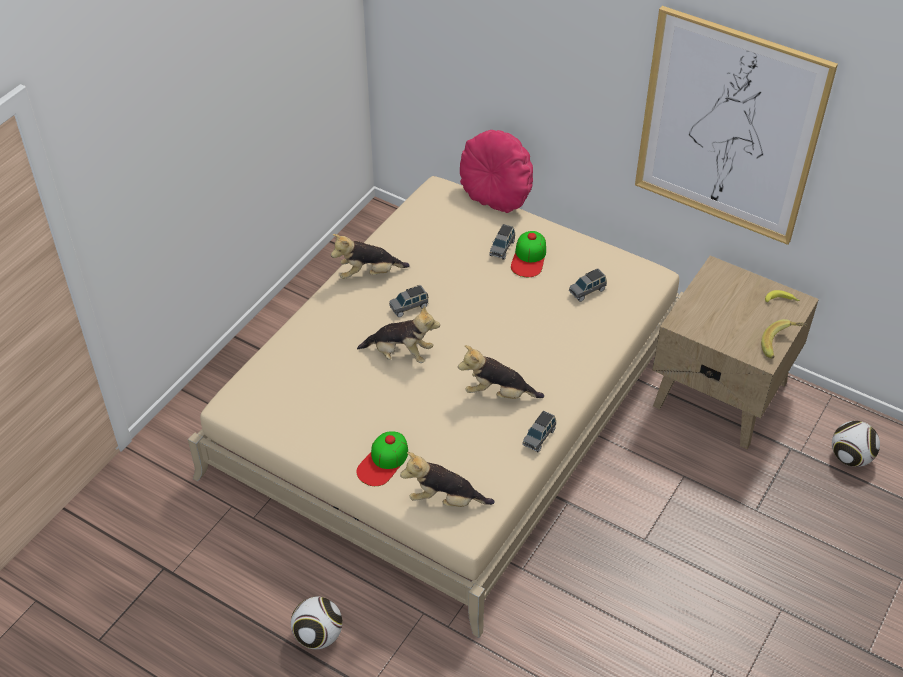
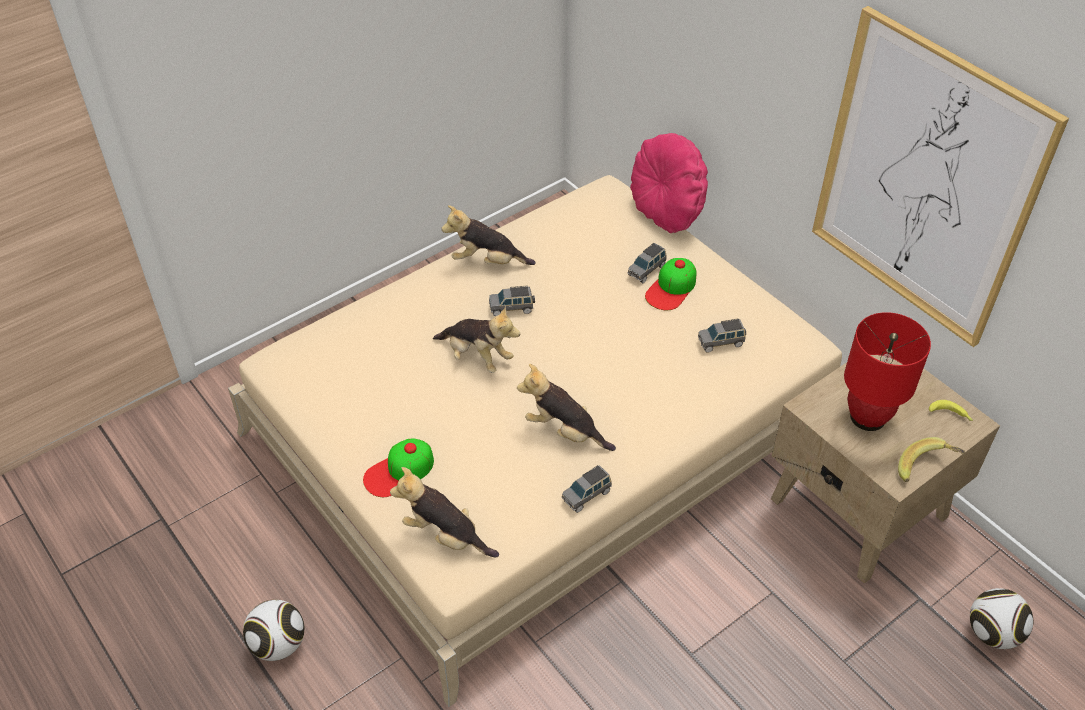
camera: 20 degrees right, 0 degrees up
(724, 318) = (867, 417): none -> red table lamp

